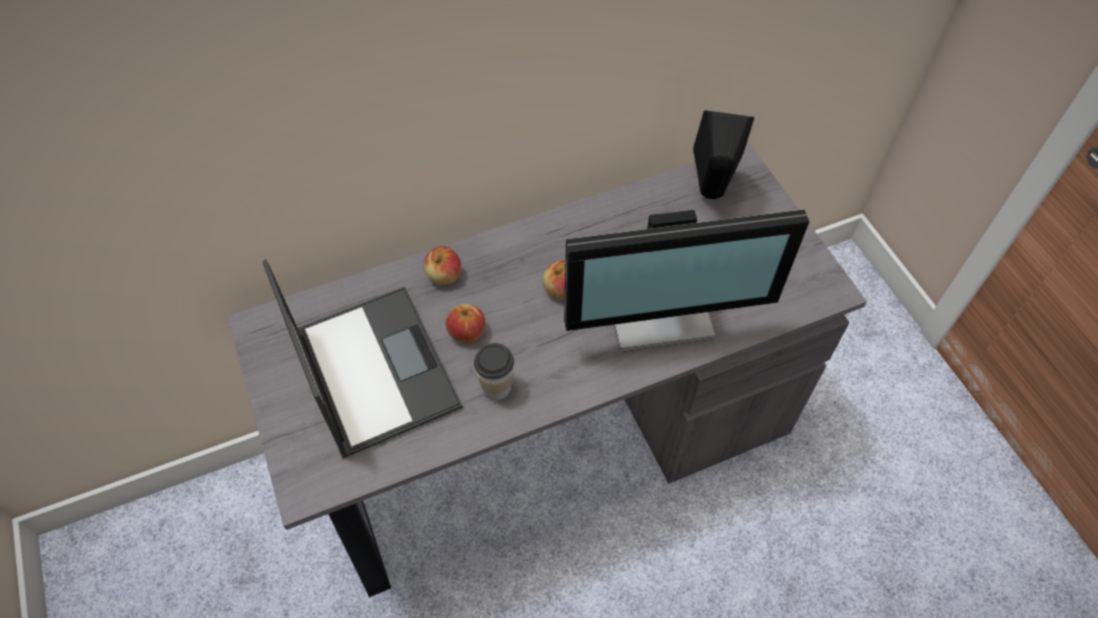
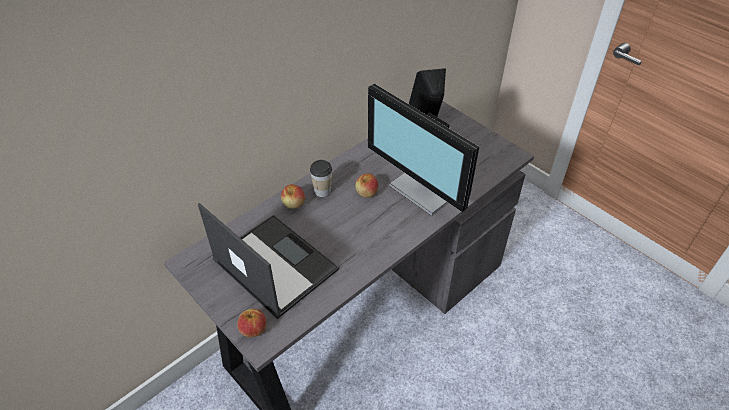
camera: 20 degrees left, 10 degrees down
(466, 332) = (321, 229): apple -> apple (253, 329)
(496, 387) = (354, 253): cup -> cup (322, 191)
(659, 310) = (427, 188): monitor -> monitor turned 75 degrees clockwise

